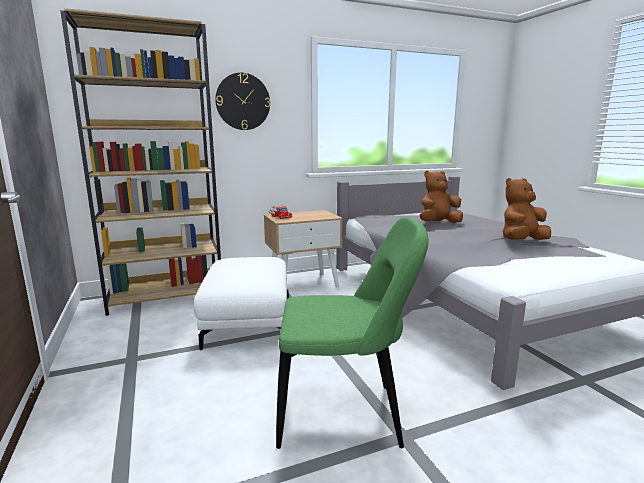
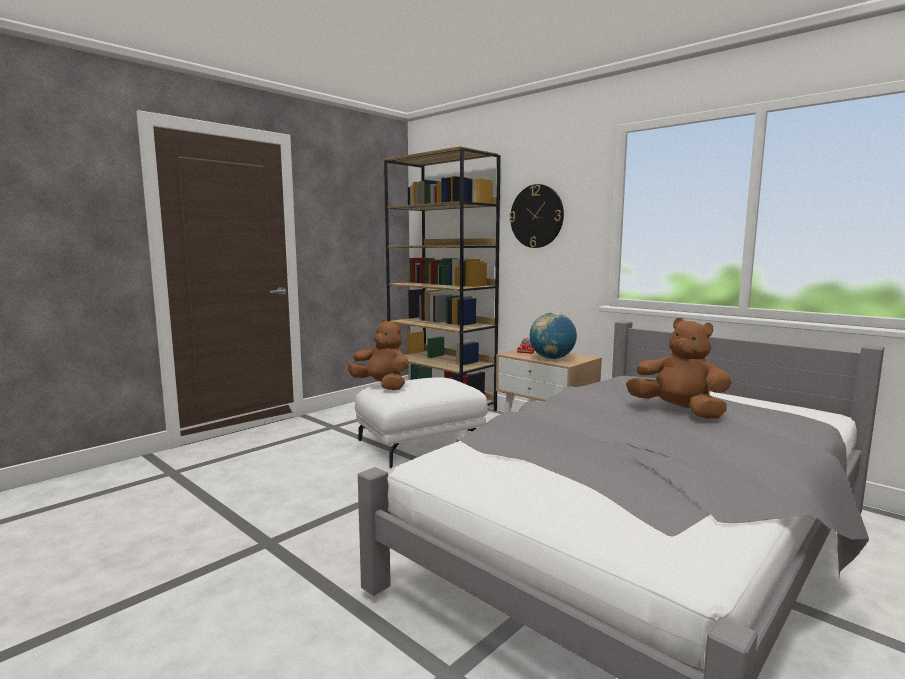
camera: 65 degrees right, 5 degrees down
(314, 216) = (552, 358): none -> globe
(345, 415) = (290, 512): green chair -> none
(522, 241) = (648, 463): brown plush toy -> brown plush toy (382, 386)

